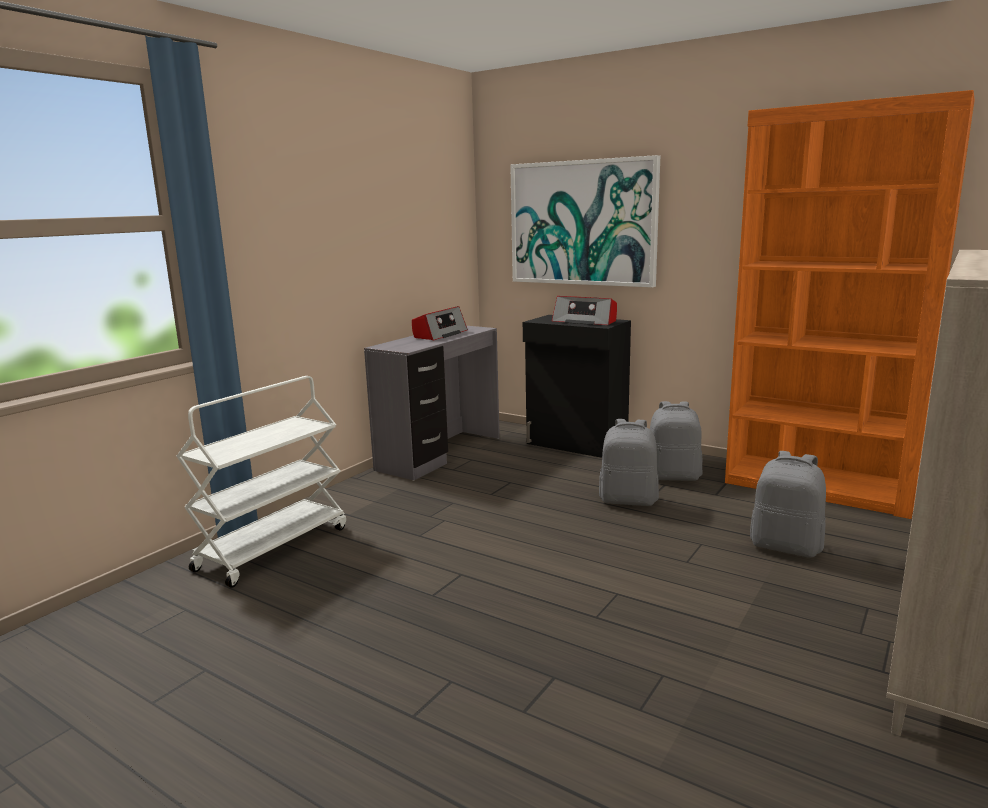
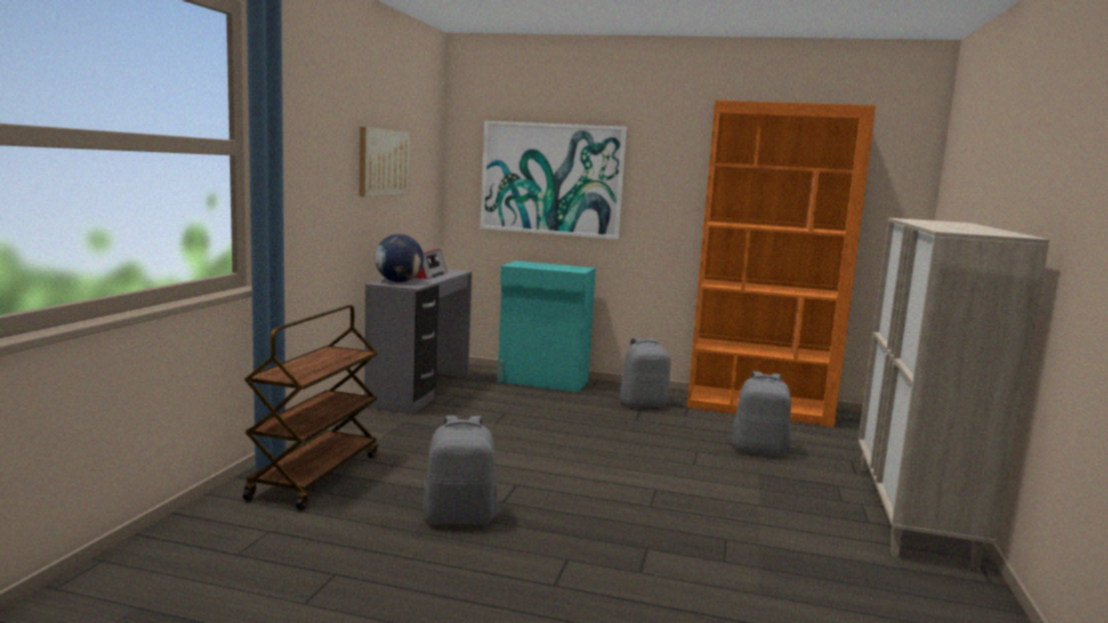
camera: 20 degrees left, 5 degrees down
(273, 547) = (315, 475): white cart -> brown cart
(384, 220) = (383, 162): none -> picture
(400, 344) = (398, 282): none -> globe
(576, 444) = (543, 381): black cabinet -> turquoise cabinet
(585, 321) = (558, 267): radio -> none
(628, 500) = (619, 423): grey backpack -> grey backpack (460, 517)

